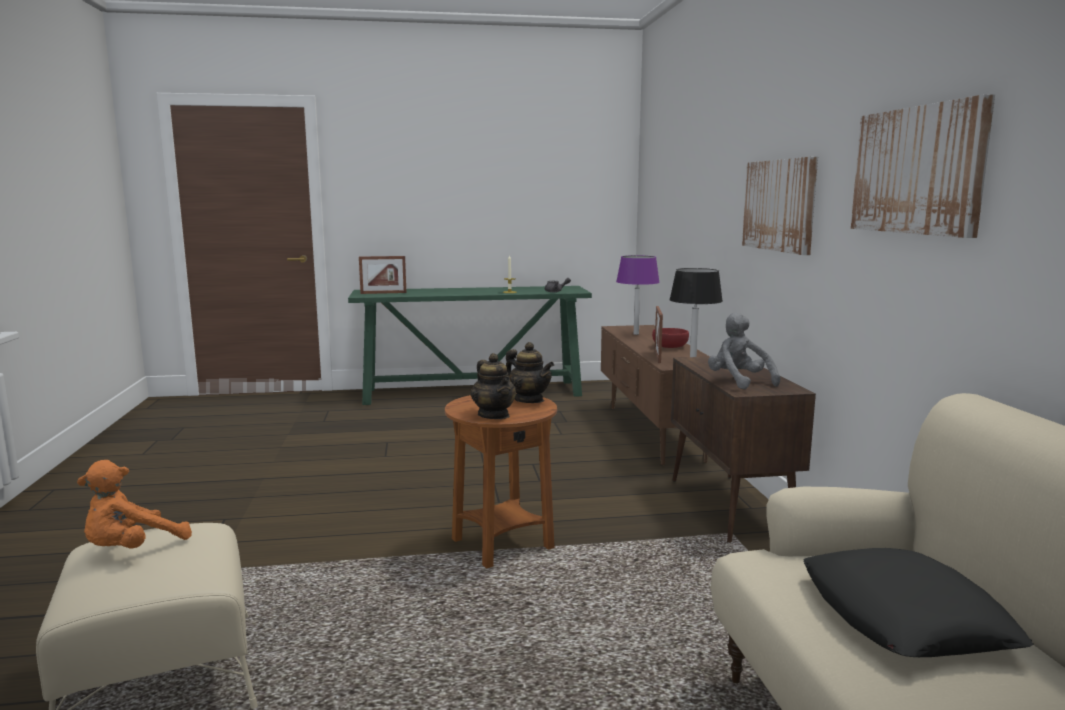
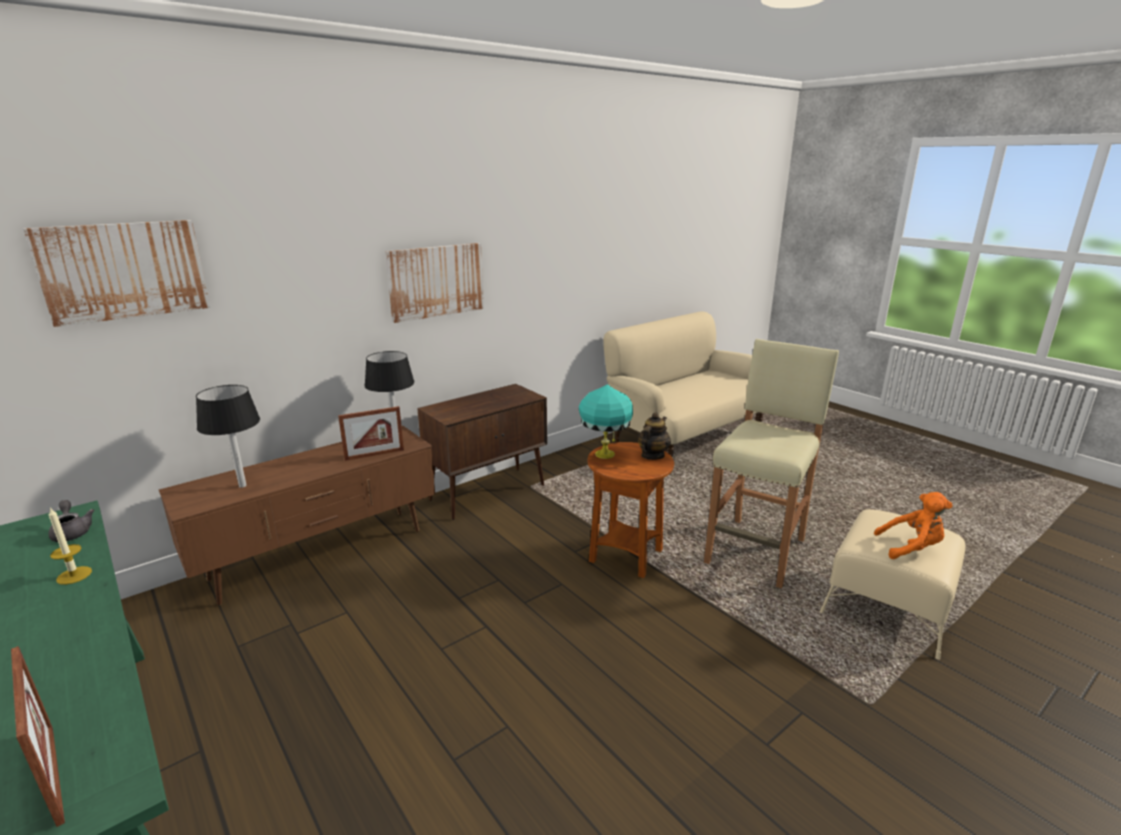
camera: 120 degrees left, 10 degrees up
(394, 639) = (757, 551): none -> beige stool
(529, 400) = (604, 455): teapot -> turquoise table lamp
(636, 334) = (243, 486): purple table lamp -> black table lamp
(670, 347) = (322, 456): red bowl -> none
(738, 382) = (508, 399): grey plush toy -> none
(904, 617) = (682, 391): black pillow -> none
(917, 170) = (559, 247): picture -> picture (124, 270)

